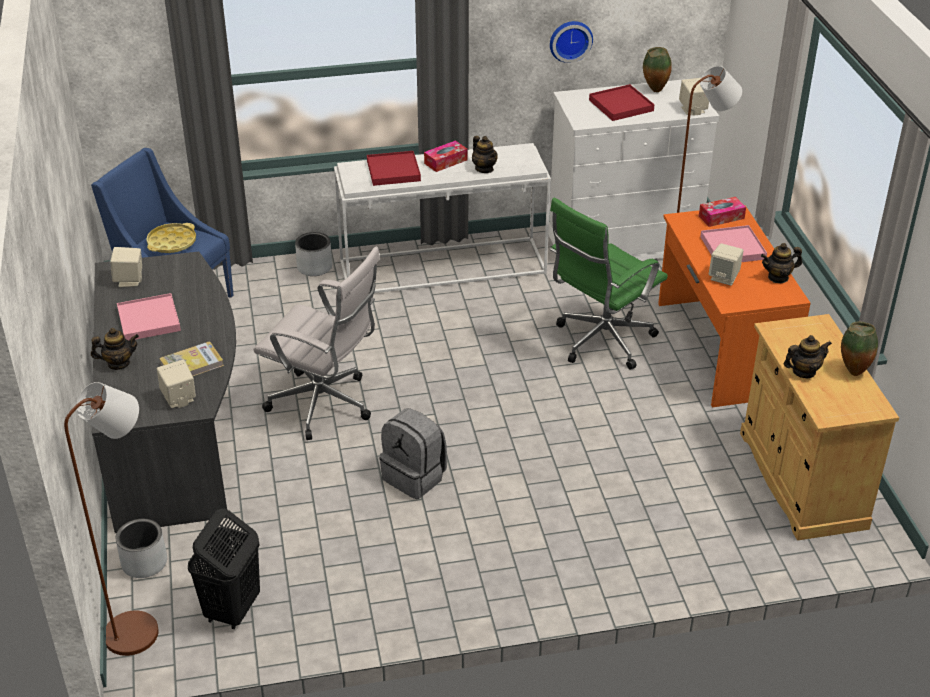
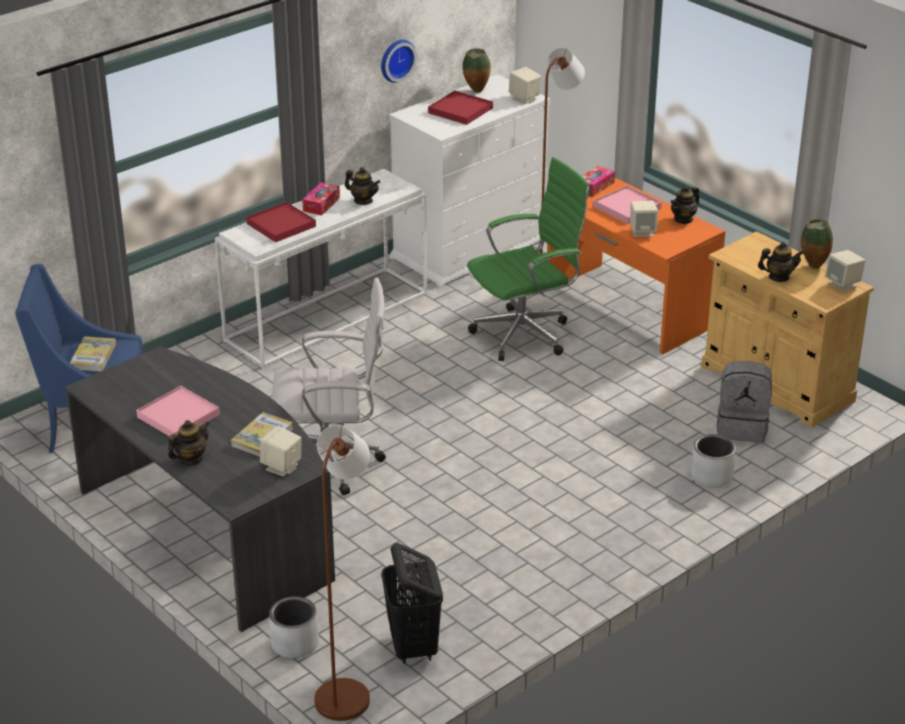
camera: 30 degrees left, 5 degrees down
(129, 280) = (119, 390): beige speaker -> beige speaker (843, 284)
(172, 242) = (93, 356): yellow tray -> book
(315, 267) = (203, 353): grey planter -> grey planter (712, 476)
(415, 477) = (470, 490): grey backpack -> grey backpack (742, 428)
(600, 342) = (526, 334): green office chair -> green office chair turned 135 degrees counterclockwise
(804, 372) = (778, 277): teapot -> teapot turned 45 degrees clockwise

